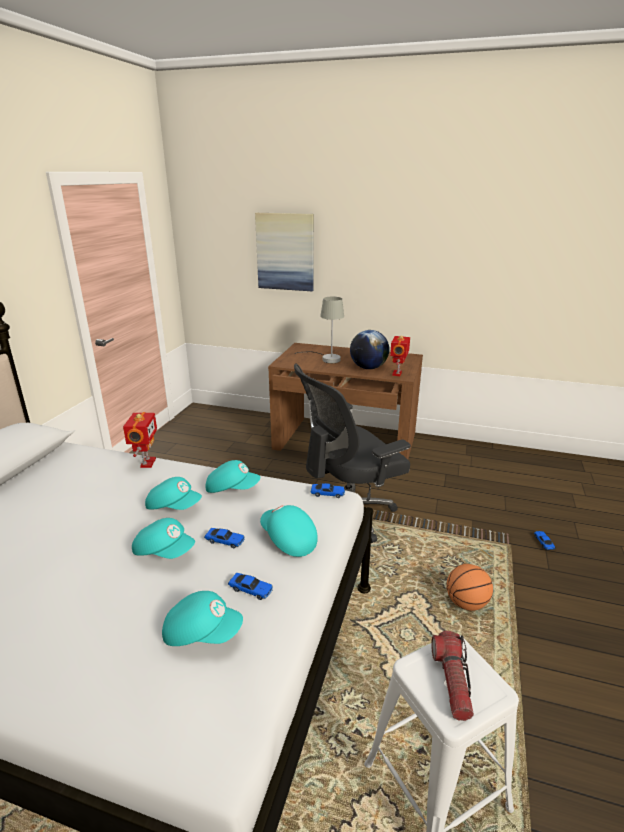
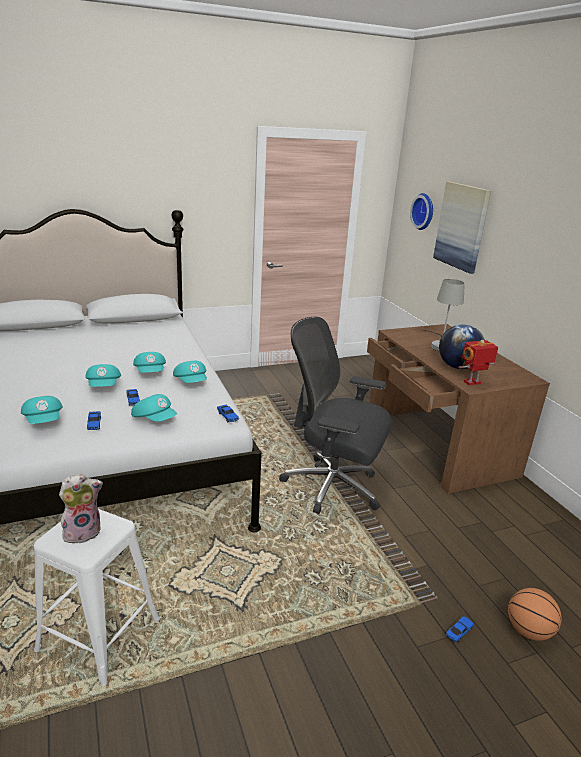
camera: 50 degrees right, 0 degrees up
(146, 463) = (188, 348): toy robot -> none
(228, 246) = (424, 211): none -> wall clock
(288, 539) = (155, 419): turquoise cap -> turquoise cap turned 120 degrees clockwise
(452, 681) = (83, 532): flashlight -> plush toy
(466, 603) = (299, 596): basketball -> basketball (528, 631)

